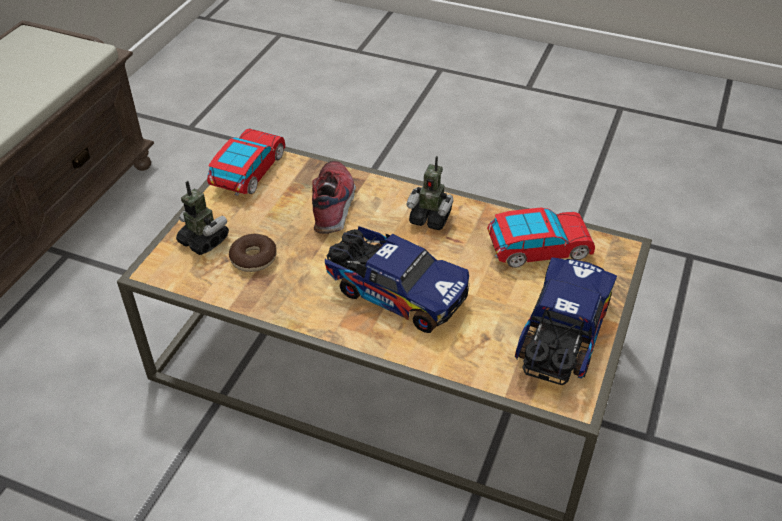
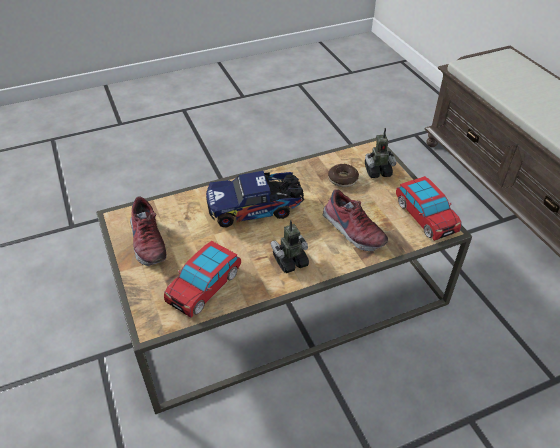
camera: 135 degrees right, 0 degrees up
(561, 338) = (147, 242): toy truck -> shoe

